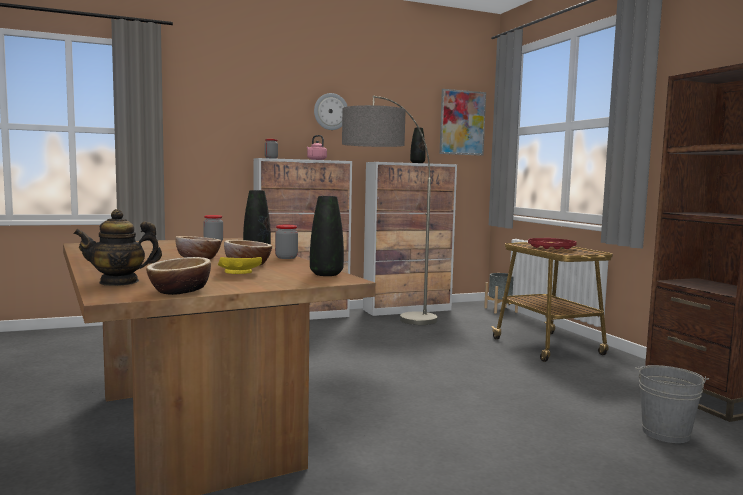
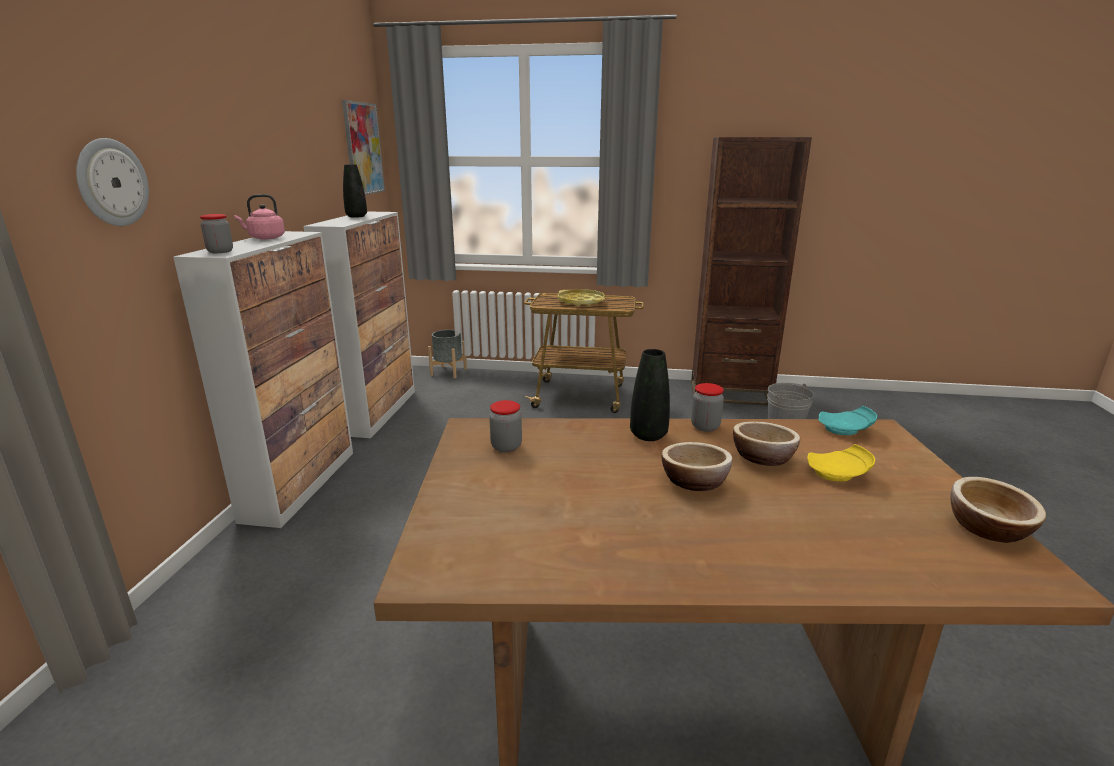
camera: 60 degrees left, 15 degrees up
(119, 282) = (932, 566): teapot -> none
(326, 274) = (845, 430): black vase -> turquoise plate
(331, 111) = (247, 146): wall clock -> wall clock (111, 183)
(386, 327) = (430, 446): floor lamp -> none
(551, 247) = (581, 302): red tray -> yellow tray

